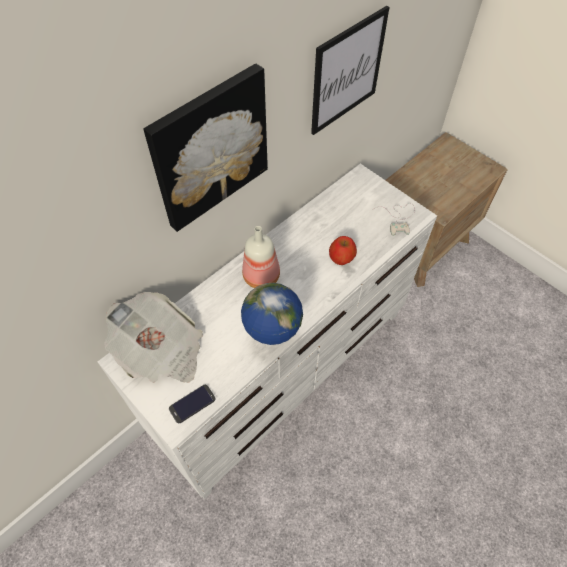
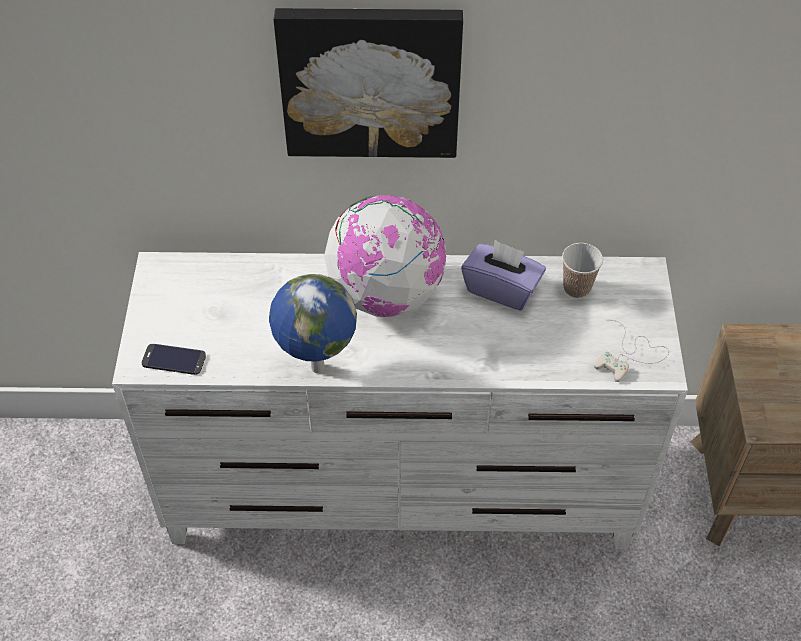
camera: 45 degrees right, 5 degrees down
(161, 351) = (202, 288): newspaper -> none
(262, 275) = (386, 294): bottle -> globe
(311, 230) = (501, 289): none -> purple tissue box
(341, 257) = (500, 344): apple -> none
(342, 204) = (577, 288): none -> cup
(347, 72) = (648, 99): picture -> none

